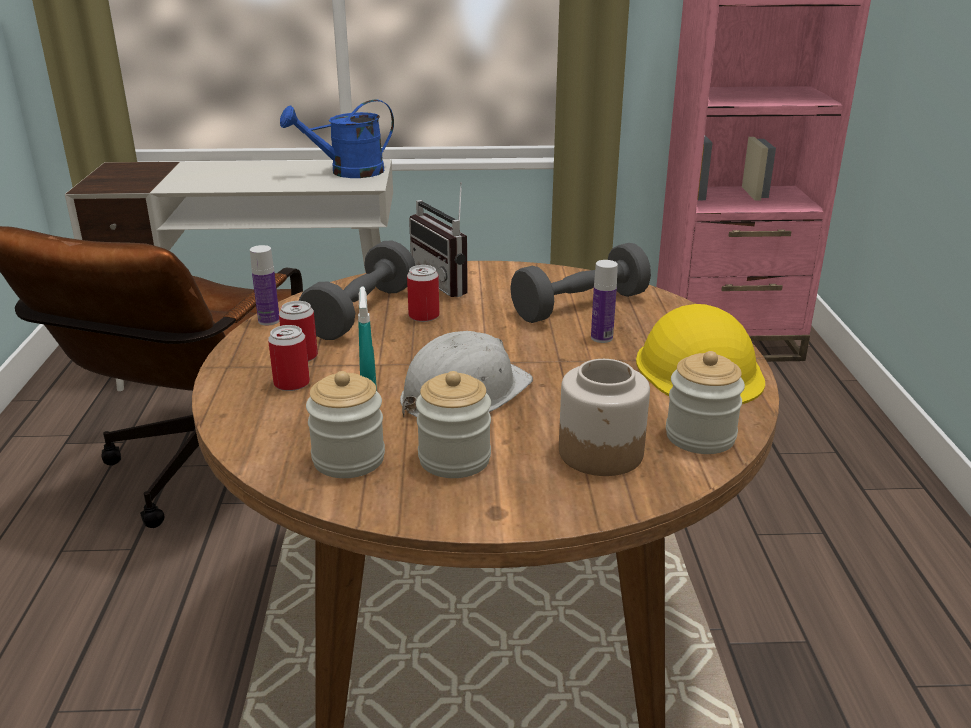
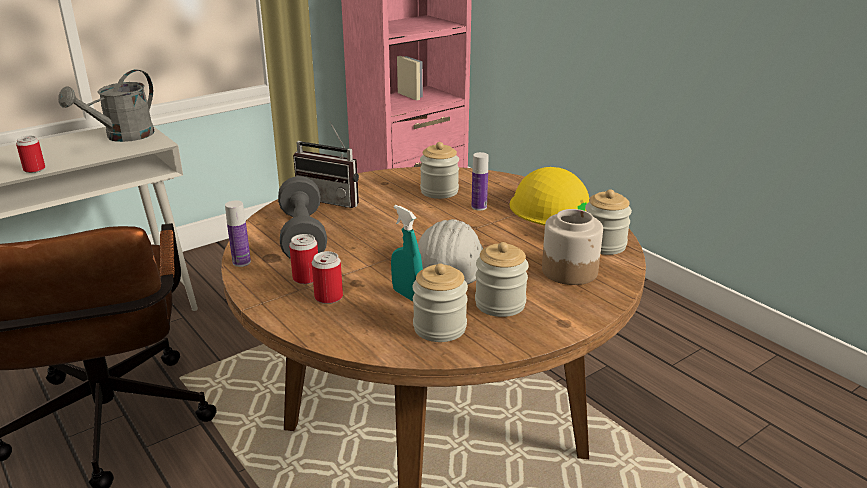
camera: 35 degrees left, 0 degrees up
(347, 172) = (122, 137): blue watering can -> grey watering can
(424, 316) = (350, 226): can -> can (34, 169)
(580, 306) = (439, 191): grey dumbbell -> jar

